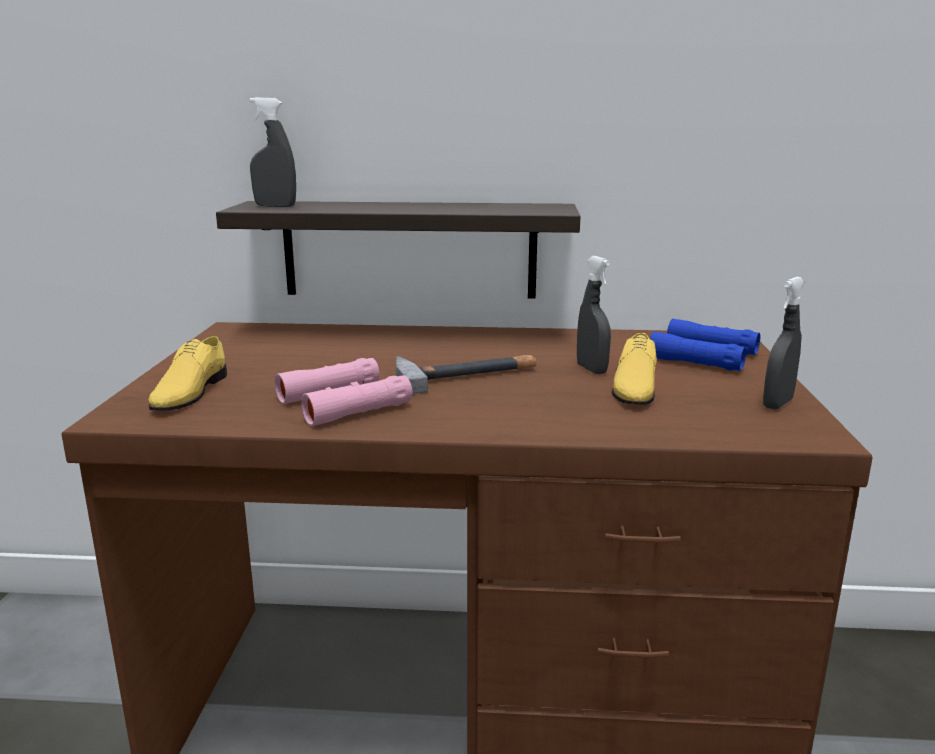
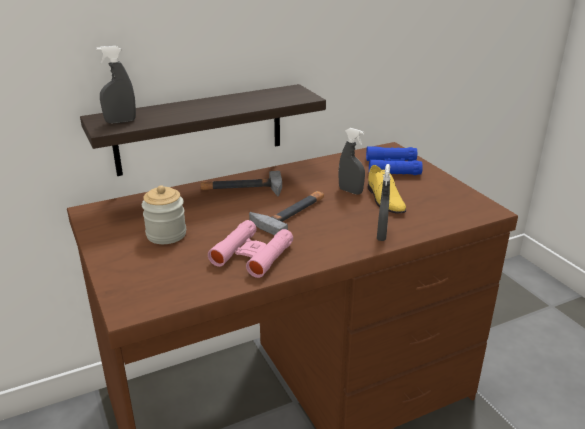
camera: 30 degrees left, 10 degrees up
(189, 392) = (144, 274): yellow shoe -> none
(275, 363) = (166, 234): none -> jar
(438, 340) = (241, 189): none -> hammer
(777, 404) = (456, 193): grey spray bottle -> grey spray bottle (381, 235)

